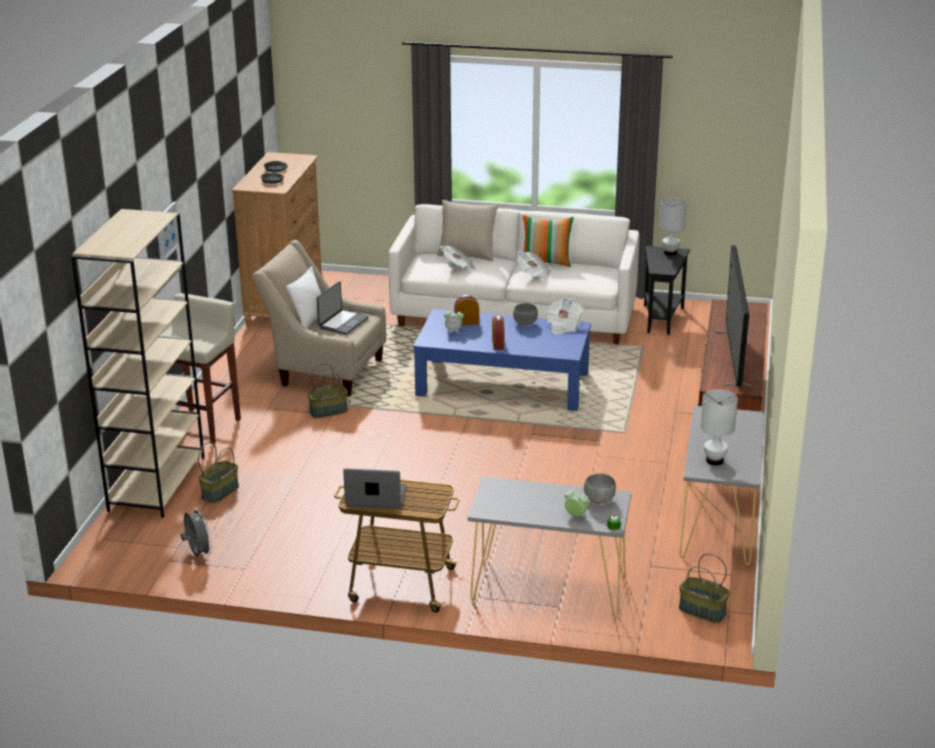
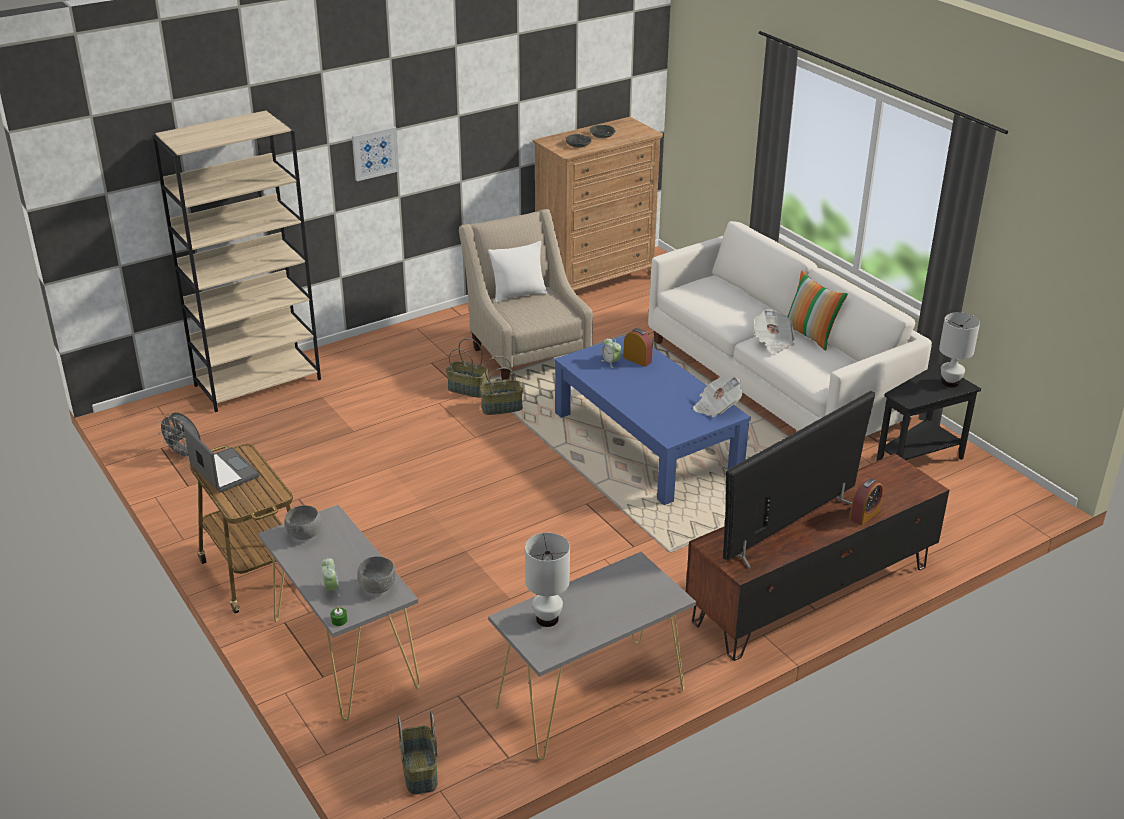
camera: 45 degrees right, 5 degrees up
(198, 554) = (184, 454): grey fan -> grey fan turned 105 degrees clockwise
(203, 426) = (364, 353): beige stool -> none
(220, 491) = (282, 413): basket -> basket (502, 407)
(342, 323) = (537, 310): laptop -> none
(458, 266) = (717, 301): newspaper -> none
(467, 255) = (749, 294): beige pillow -> none
(498, 344) = (625, 394): alarm clock -> alarm clock (864, 515)
(525, 324) = (686, 387): grey bowl -> grey bowl (304, 535)

